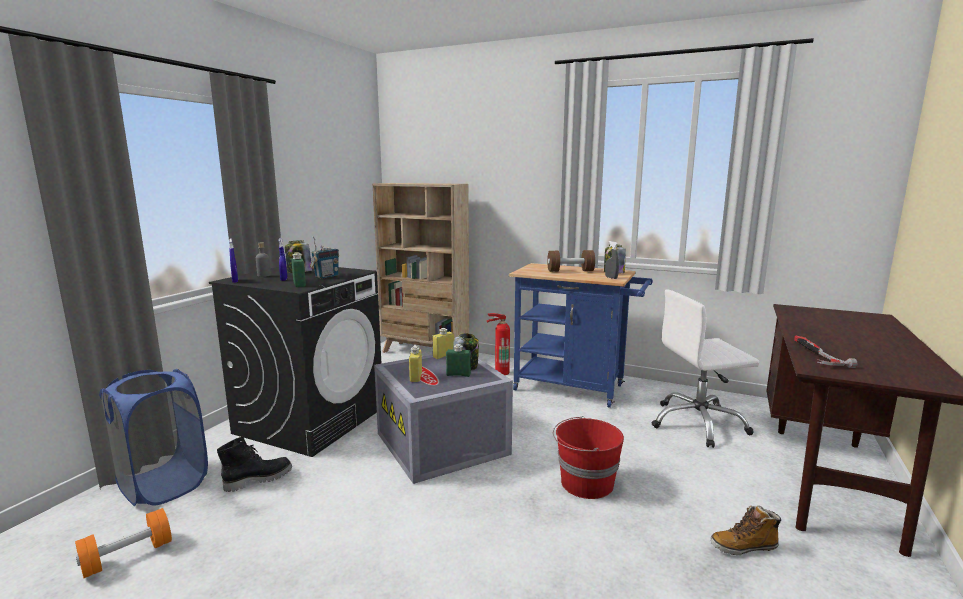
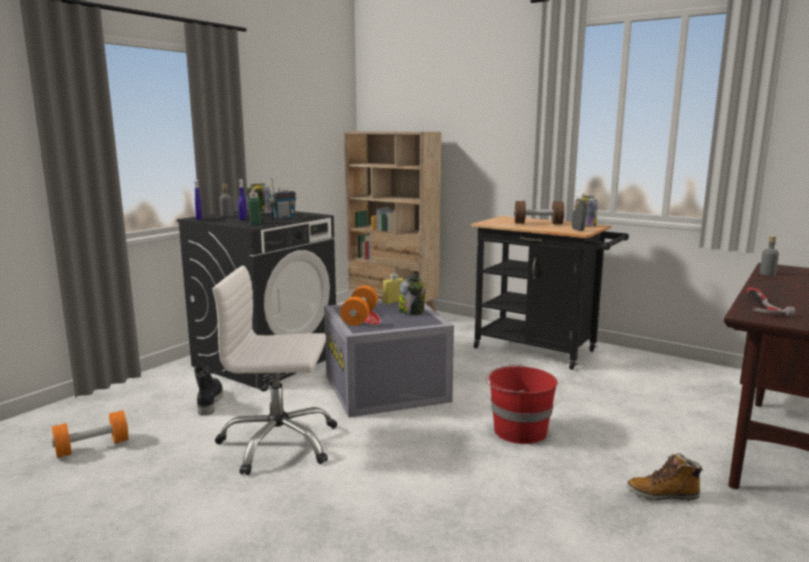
camera: 10 degrees right, 0 degrees up
(163, 485) = (127, 400): blue laundry basket -> none
(258, 479) = (209, 402): black boot -> black boot turned 75 degrees counterclockwise
(416, 377) = (360, 317): yellow bottle -> orange dumbbell
(458, 375) = (402, 318): green bottle -> none
(500, 372) = (466, 331): fire extinguisher -> none
(576, 388) = (542, 351): blue cart -> black cart
(698, 424) = (665, 390): white office chair -> white office chair (278, 443)
(791, 316) = (767, 274): none -> grey bottle

